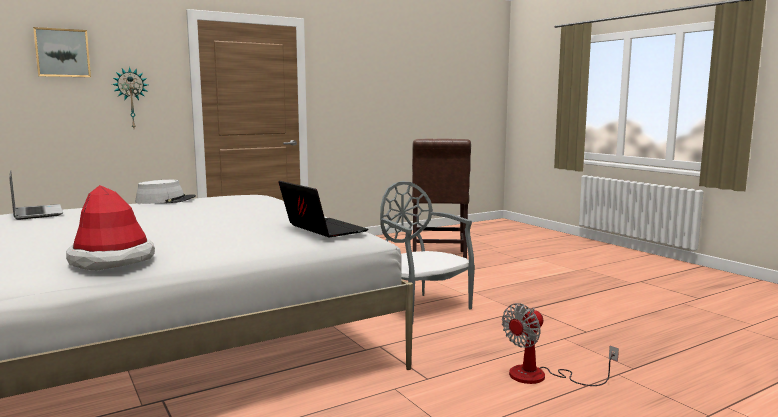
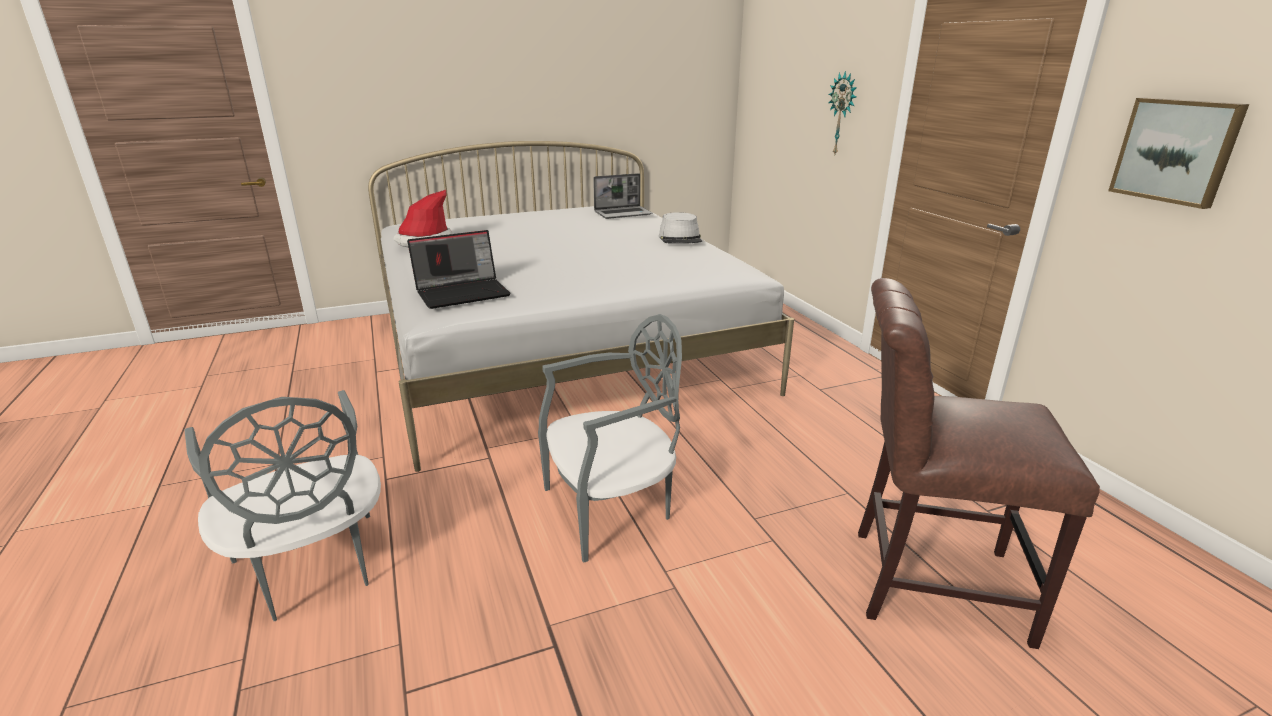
camera: 100 degrees right, 15 degrees up
(62, 53) = (805, 54): picture -> picture (1176, 151)
(541, 376) = (312, 569): fan -> grey chair

